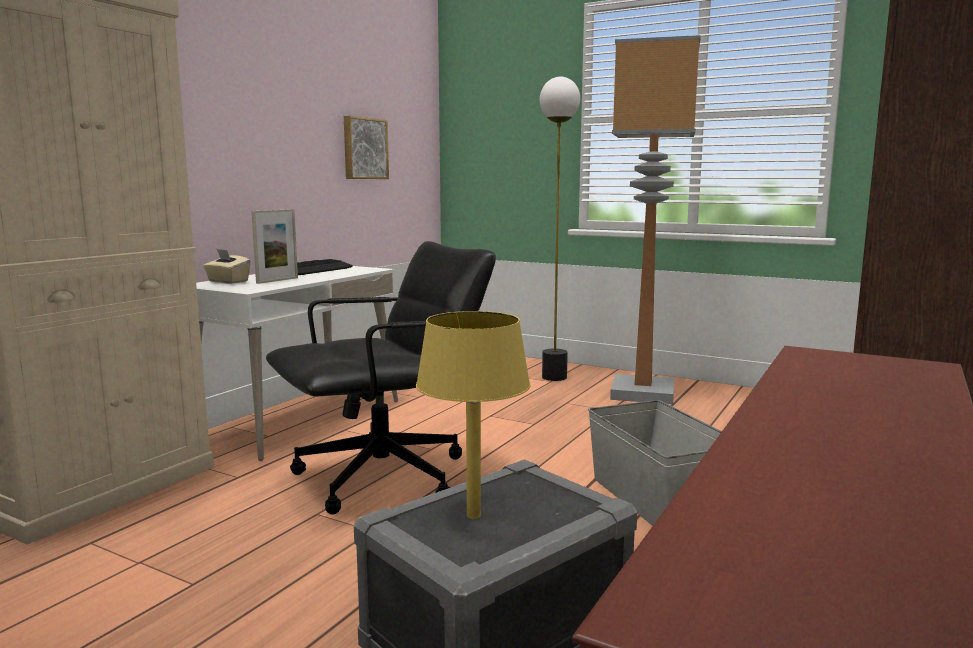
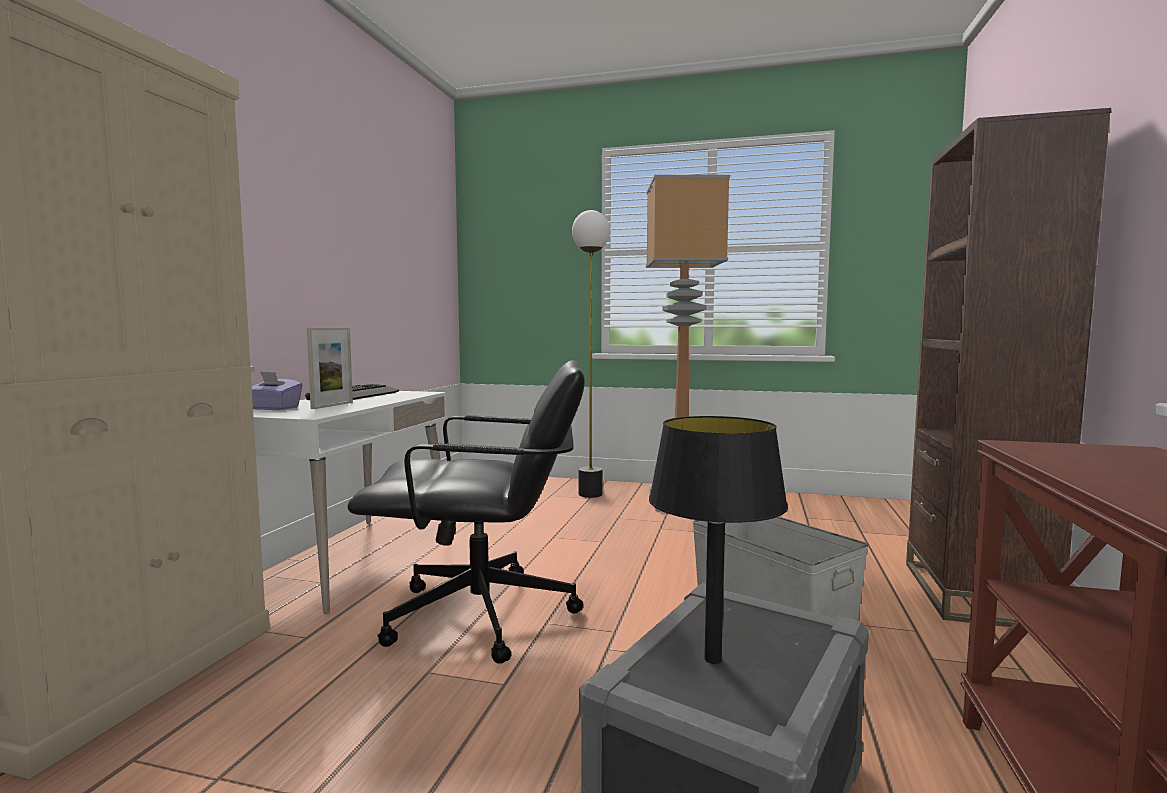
camera: 15 degrees left, 5 degrees down
(227, 281) = (273, 408): beige tissue box -> purple tissue box
(364, 148) = (396, 273): picture -> none
(385, 477) = (483, 616): black office chair -> black office chair turned 45 degrees clockwise
(473, 515) = (713, 660): yellow table lamp -> black table lamp

